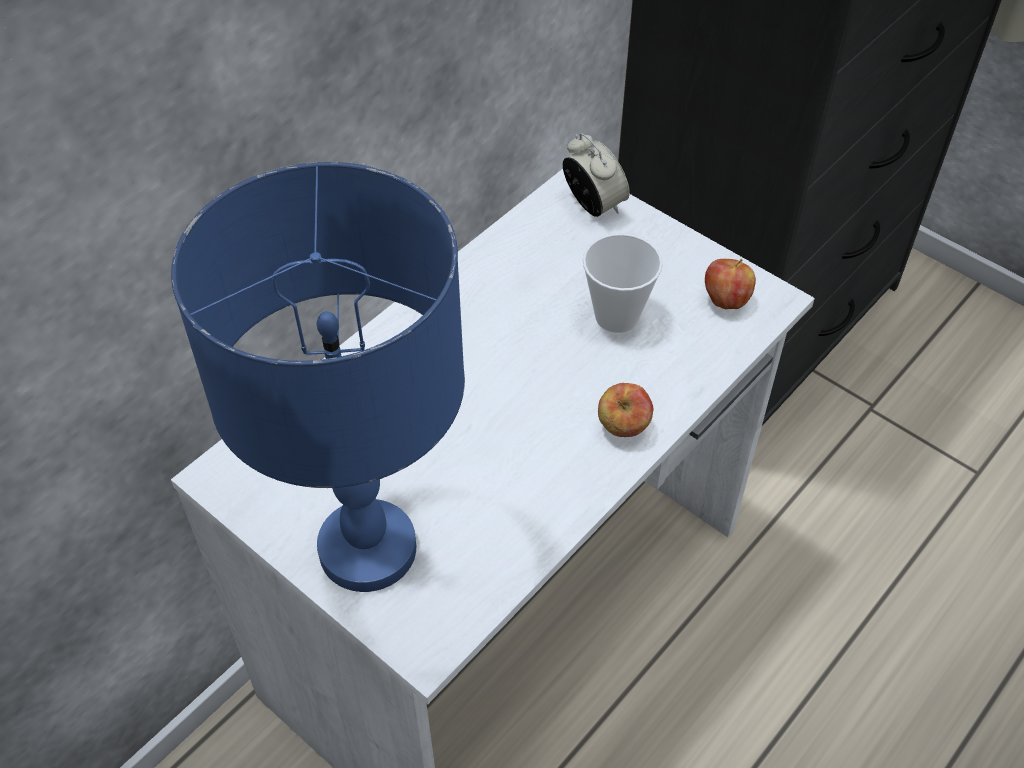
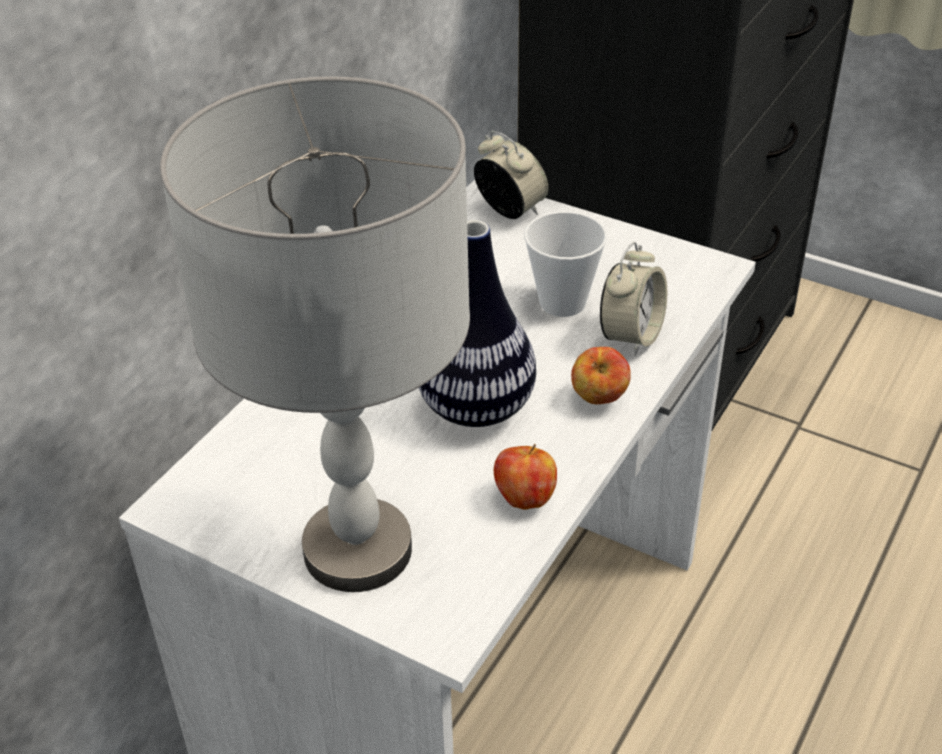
camera: 10 degrees left, 10 degrees down
(366, 550) = (356, 551): blue table lamp -> grey table lamp
(508, 419) = (477, 408): none -> vase
(671, 364) = (631, 336): none -> alarm clock
(725, 300) = (668, 274): apple -> apple (524, 498)

